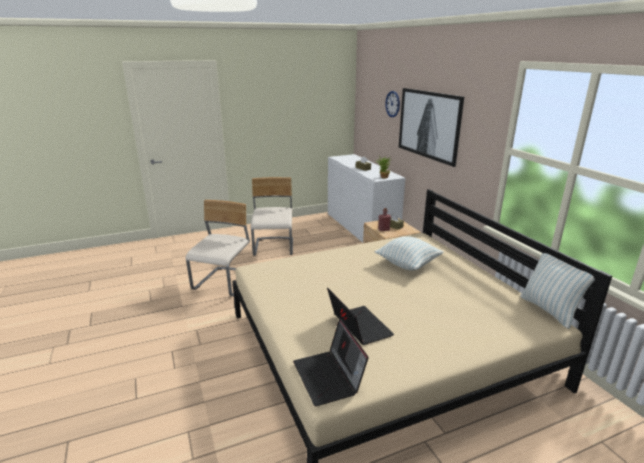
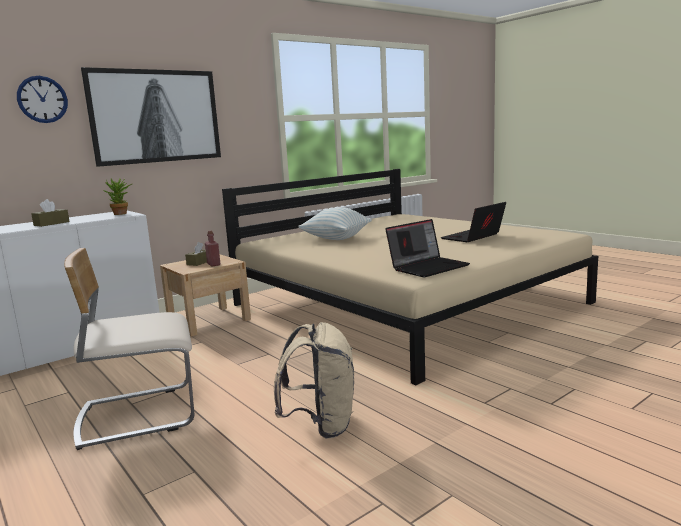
camera: 105 degrees left, 10 degrees down
(224, 283) = (321, 425): beige chair -> beige backpack
(329, 377) = (549, 234): laptop -> laptop (428, 267)
(549, 310) = (382, 216): pillow -> none

